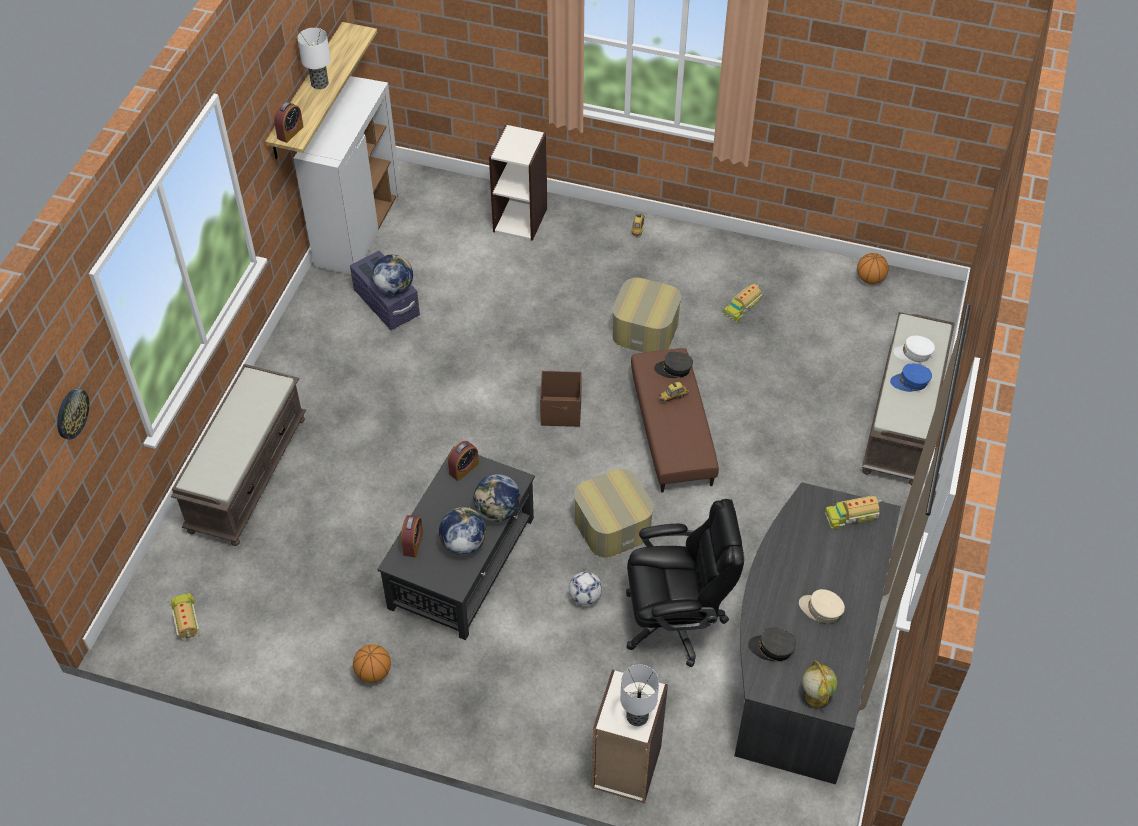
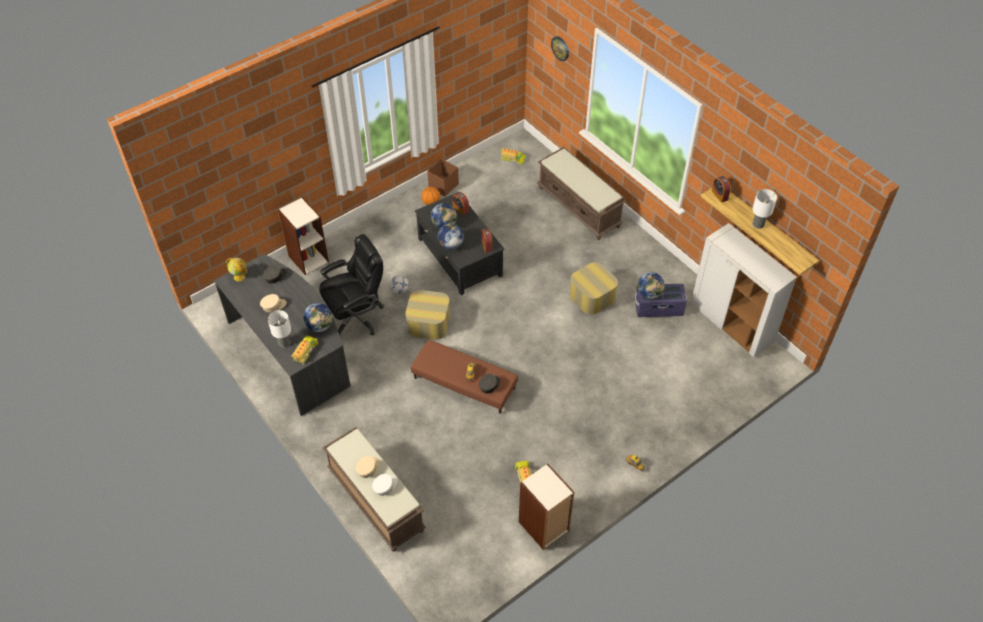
camera: 125 degrees right, 0 degrees up
(520, 219) = (687, 406): bookcase -> bookcase (544, 527)
(561, 412) = (517, 342): brown storage box -> brown storage box (443, 186)
(637, 716) = (292, 212): table lamp -> table lamp (284, 343)
(645, 329) = (546, 416): ottoman -> ottoman (592, 296)
(675, 620) = (356, 316): black office chair -> black office chair turned 150 degrees counterclockwise
(799, 528) = (319, 326): none -> globe
(870, 279) = (491, 569): basketball -> none
(910, 382) = (368, 468): blue cap -> beige cap

